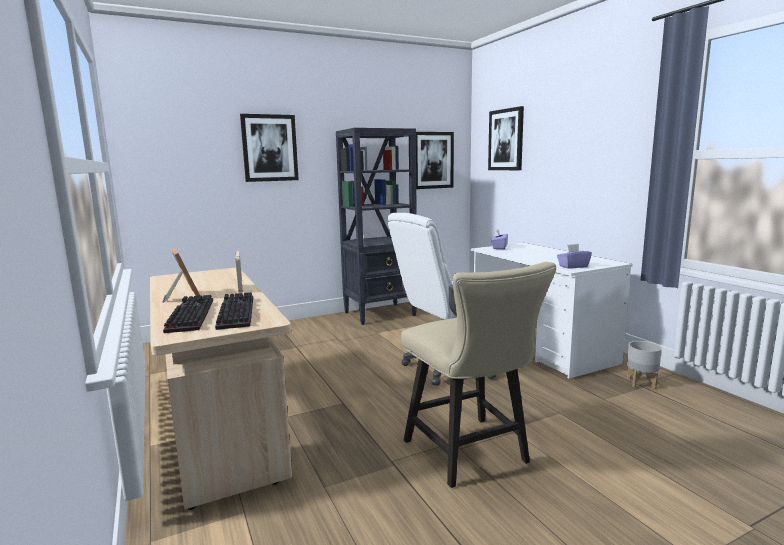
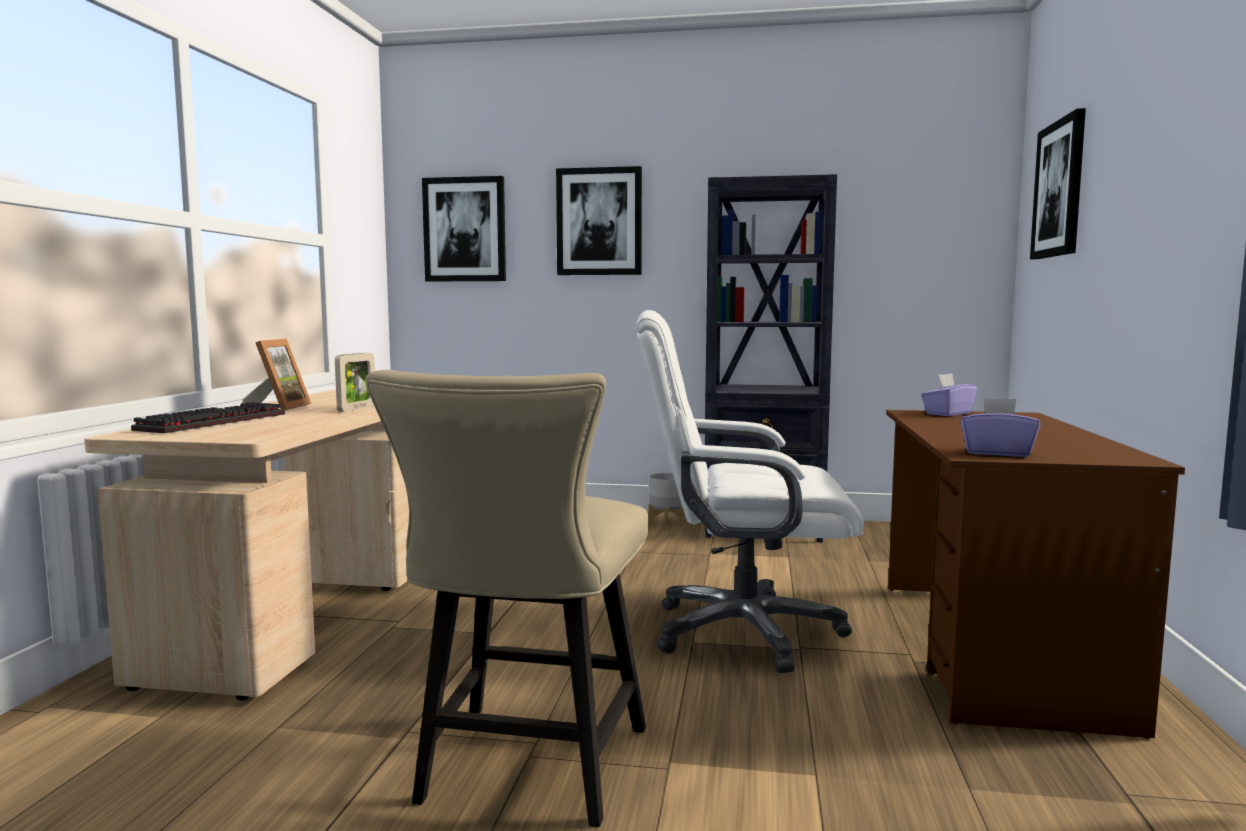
camera: 35 degrees right, 5 degrees down
(234, 312) = (257, 426): keyboard -> none
(432, 160) = (918, 242): picture -> picture (465, 229)
(540, 346) = (992, 649): white desk -> brown desk
(641, 383) = (1139, 793): grey planter -> grey planter (667, 524)

